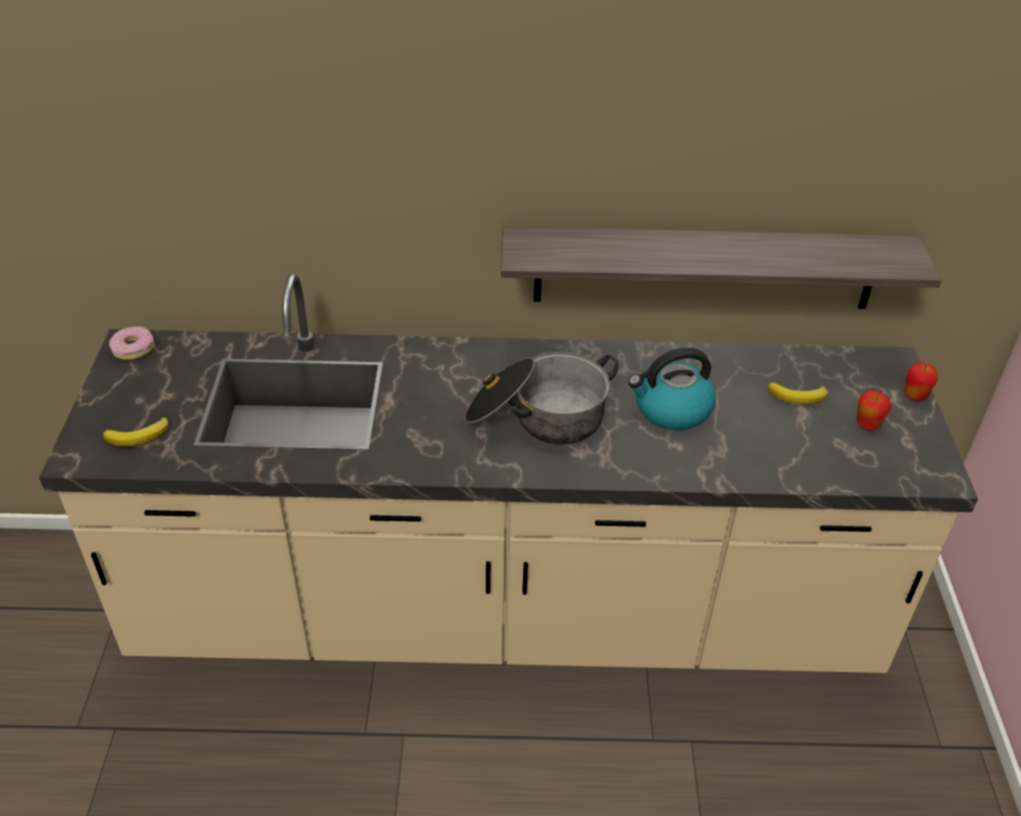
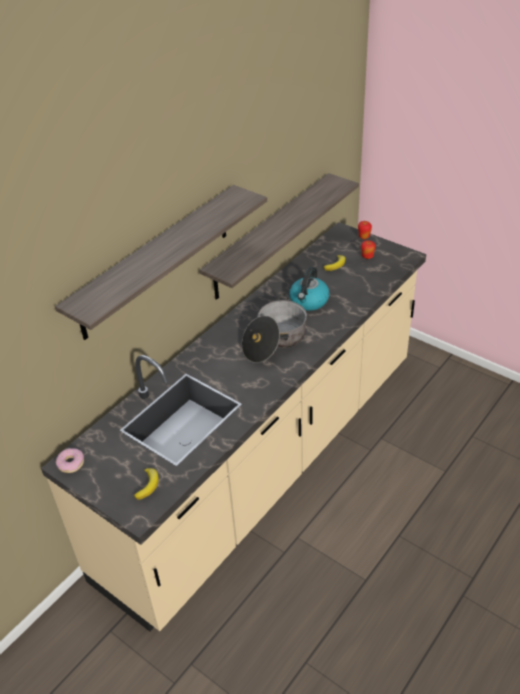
camera: 50 degrees left, 0 degrees up
(400, 155) = (156, 262): none -> shelf

